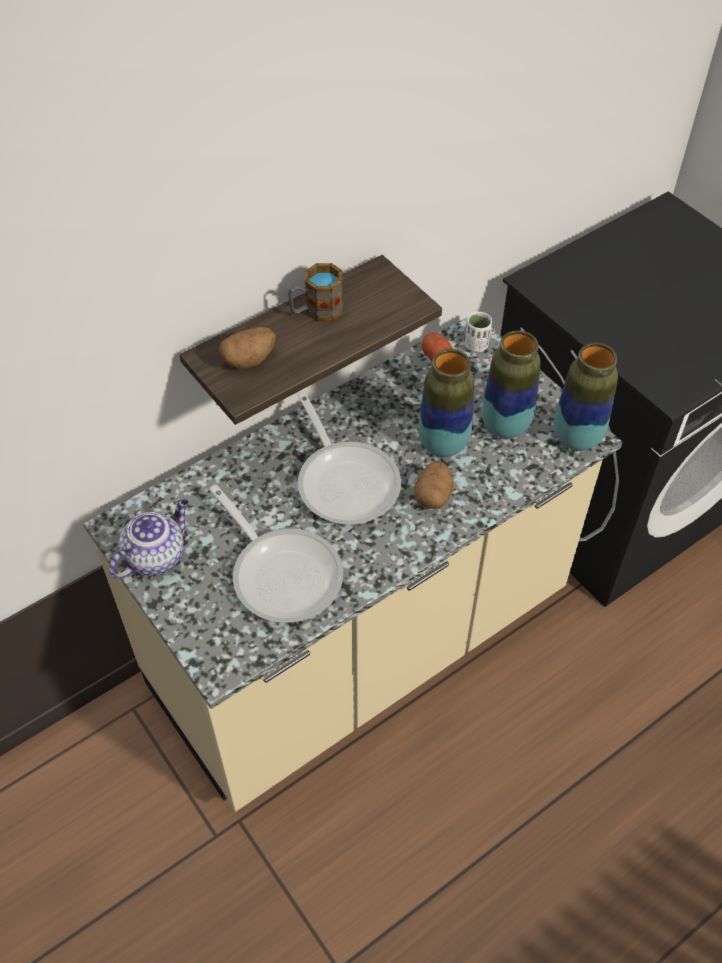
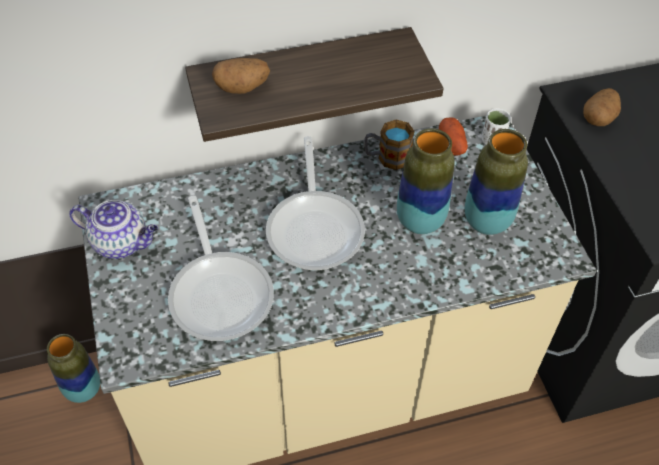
camera: 20 degrees right, 0 degrees up
(156, 556) = (122, 243): teapot -> teapot turned 45 degrees clockwise
(316, 311) = (324, 61): mug -> mug (387, 157)
(433, 495) = (389, 265): potato -> potato (598, 118)
(577, 438) = (552, 253): vase -> vase (83, 389)

